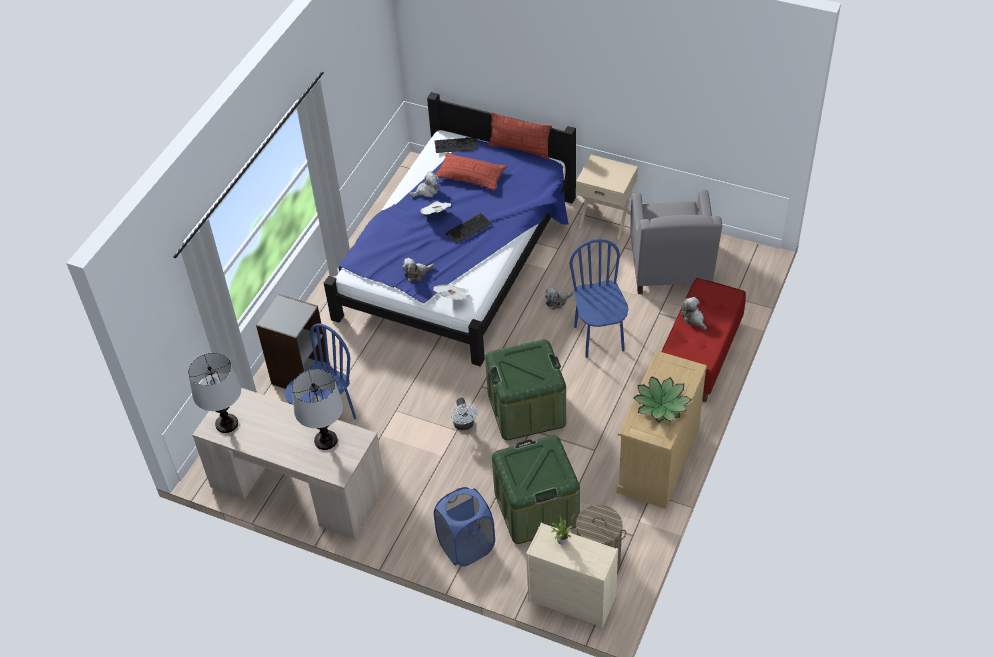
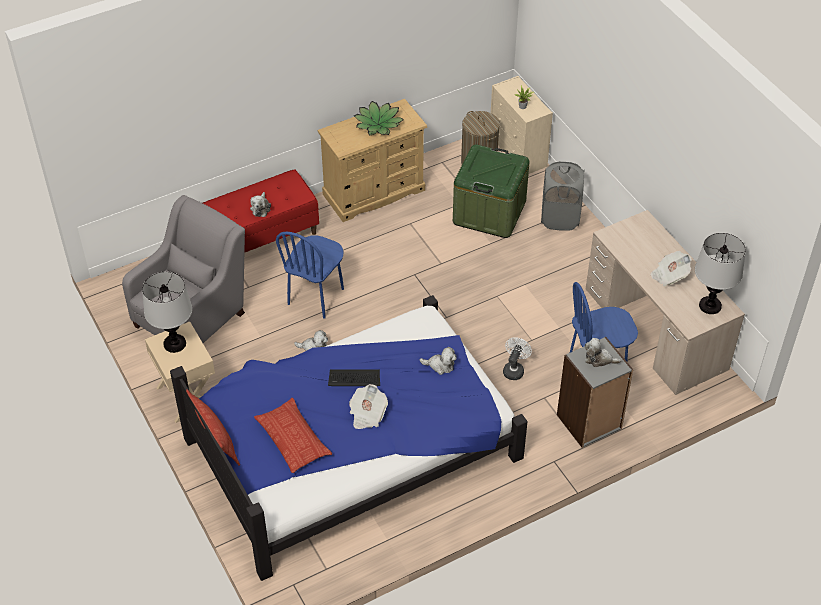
camera: 145 degrees left, 0 degrees up
(326, 440) = (637, 248): table lamp -> table lamp (174, 343)
(426, 191) = (351, 449): plush toy -> plush toy (599, 359)
(453, 298) = (430, 323): newspaper -> newspaper (669, 275)
(456, 145) = (270, 486): keyboard -> none
(464, 425) = (487, 296): white fan -> white fan (514, 369)
(466, 546) = (560, 218): blue laundry basket -> grey laundry basket
(526, 409) = (429, 279): green storage box -> none

